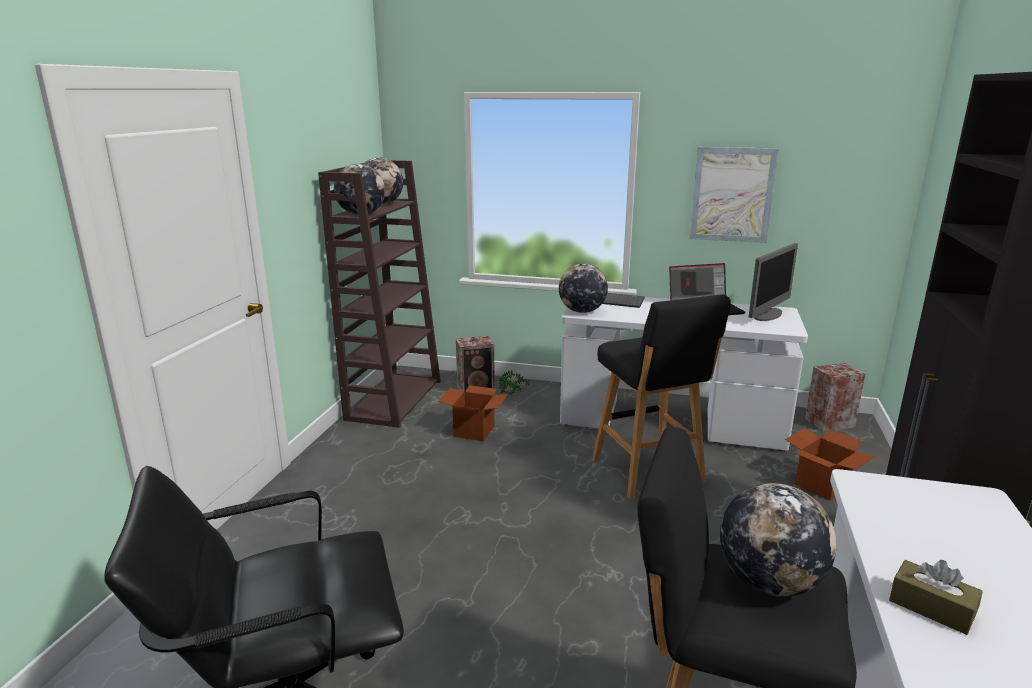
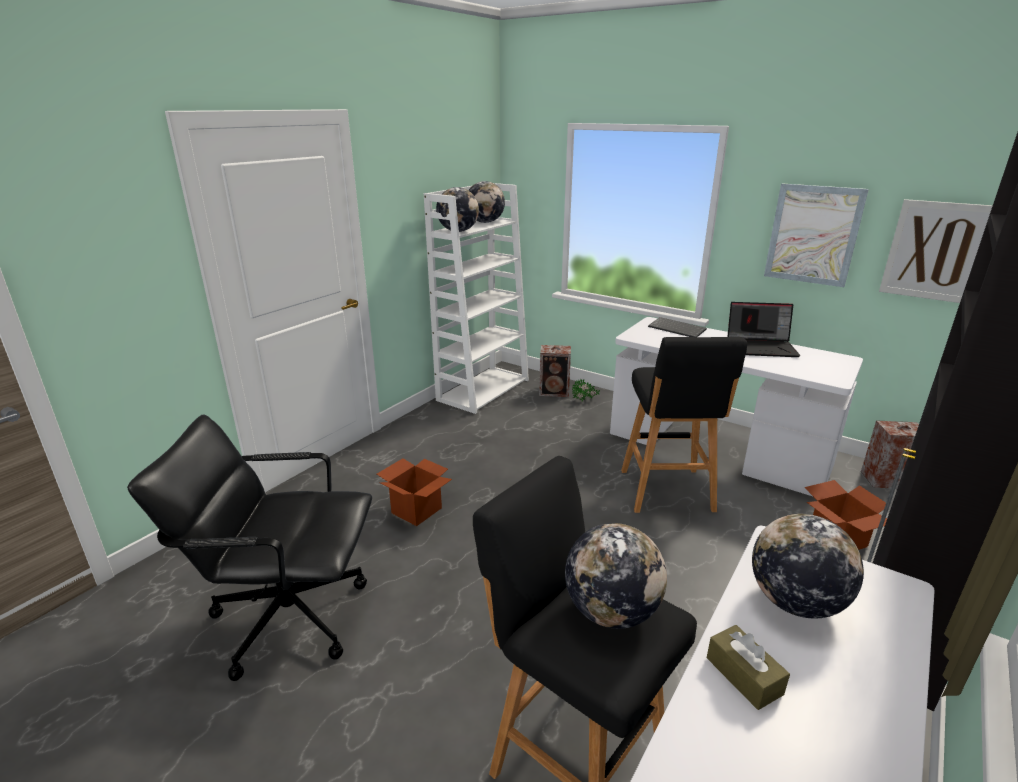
camera: 20 degrees right, 5 degrees up
(394, 399) = (483, 389): brown bookcase -> white bookcase
(474, 431) = (533, 427): cardboard box -> cardboard box (416, 510)
(582, 311) = (637, 335): globe -> globe (795, 602)
(768, 315) = (824, 361): monitor -> none
(842, 202) = (936, 251): none -> picture

